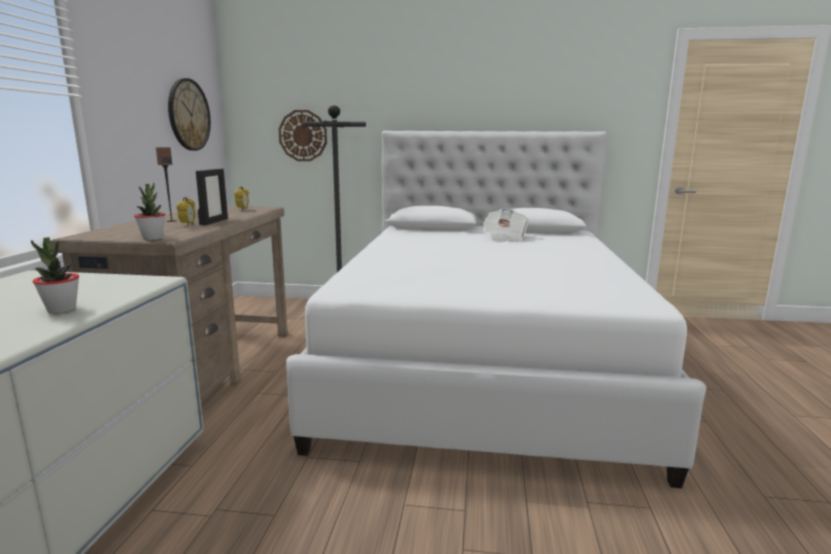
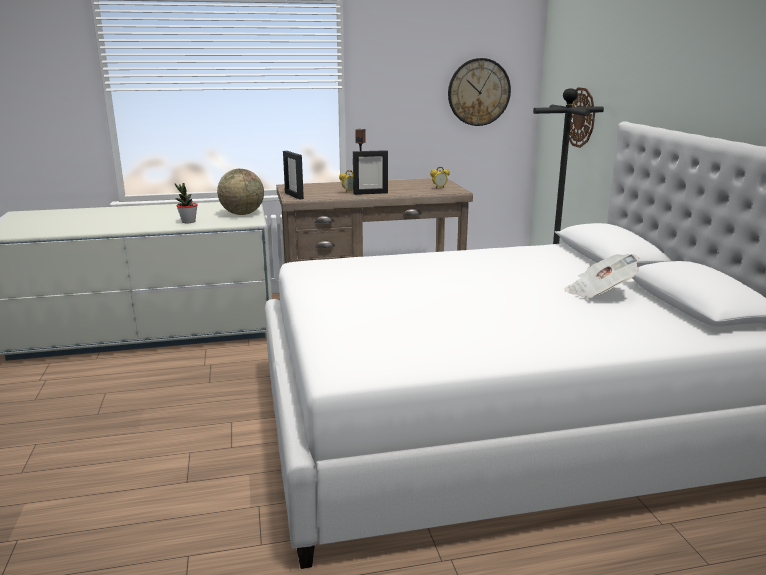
camera: 70 degrees right, 5 degrees up
(95, 281) = (242, 214): none -> globe
(153, 238) = (294, 196): potted plant -> picture frame

